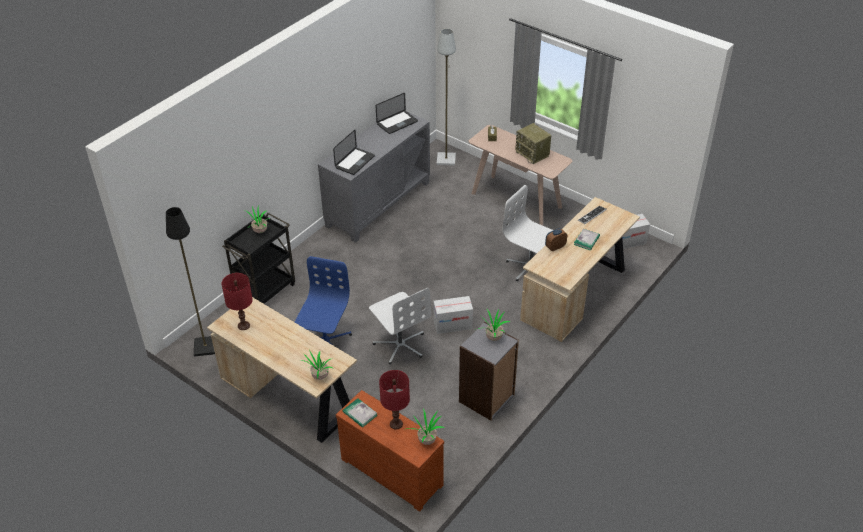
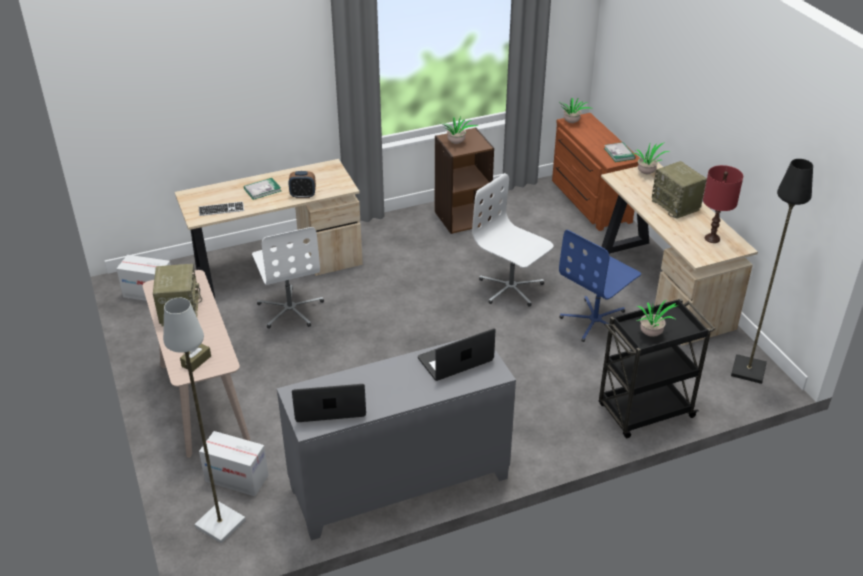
camera: 150 degrees left, 5 degrees down
(281, 349) = (676, 205): none -> radio
(396, 423) = (590, 138): red table lamp -> none
(400, 345) = (510, 288): white office chair -> white office chair turned 45 degrees counterclockwise
(452, 325) = (437, 286): cardboard box -> cardboard box (237, 478)
(487, 399) = (462, 217): grey bookcase -> brown bookcase

